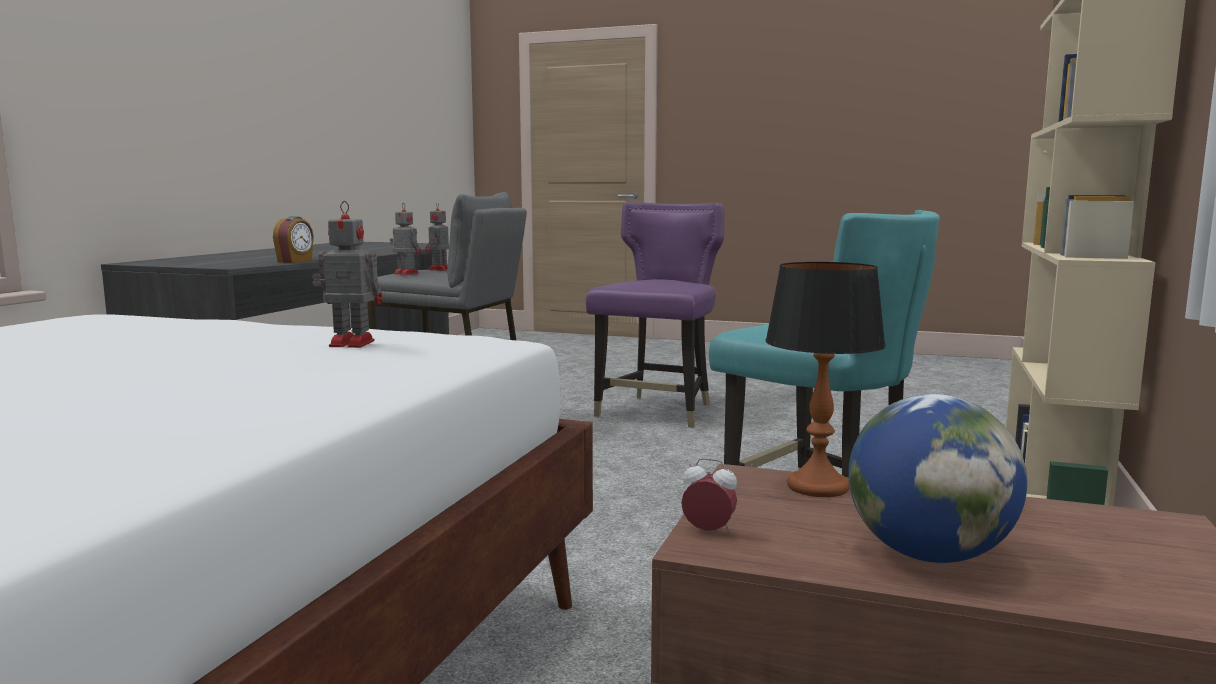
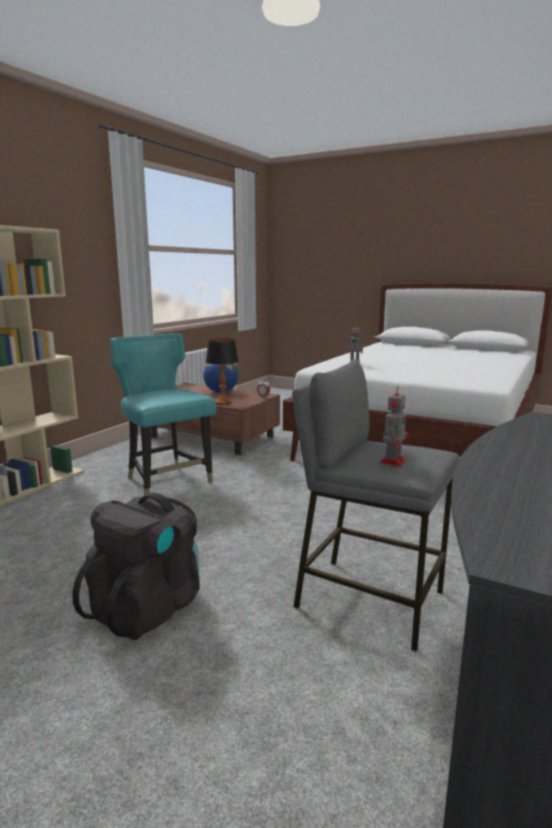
camera: 170 degrees left, 5 degrees up
(295, 261) = (517, 428): alarm clock -> none
(405, 273) = (419, 449): toy robot -> none
(658, 411) = (148, 607): purple chair -> black backpack

